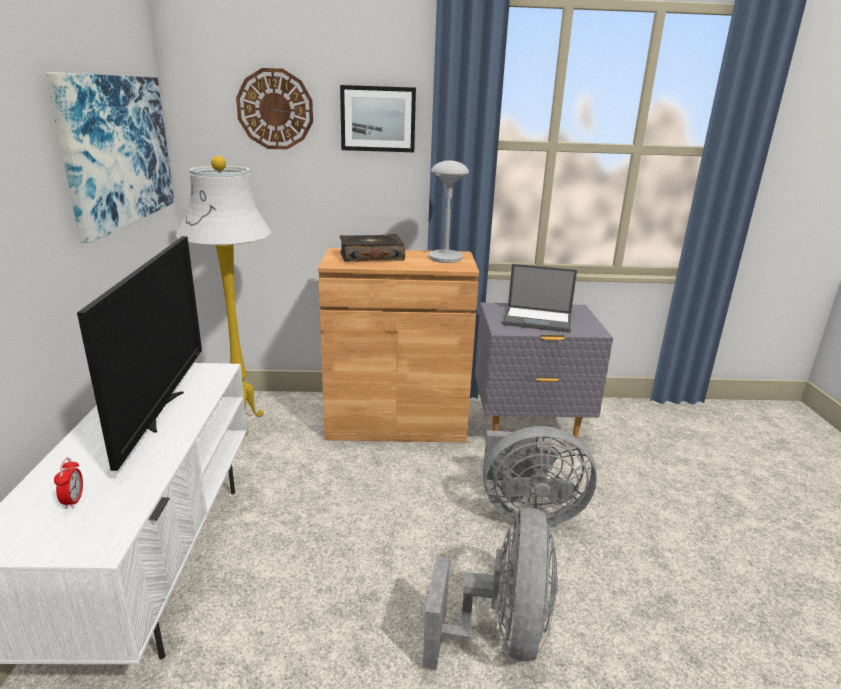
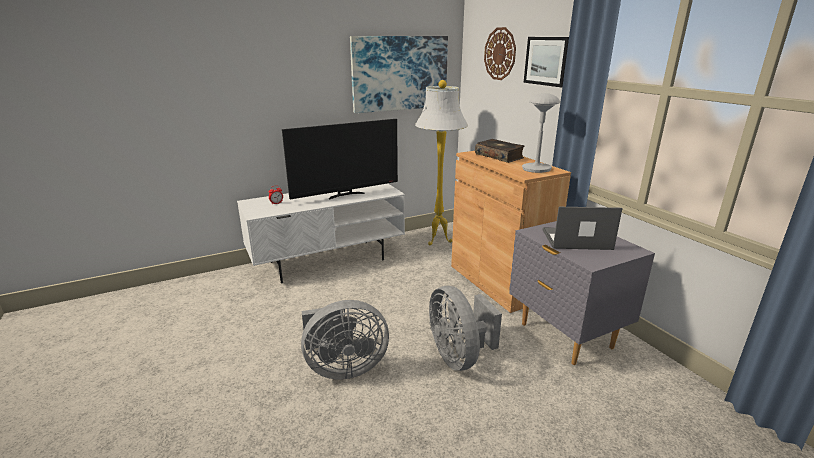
camera: 65 degrees right, 0 degrees up
(538, 319) = (575, 239): laptop -> laptop turned 105 degrees clockwise

